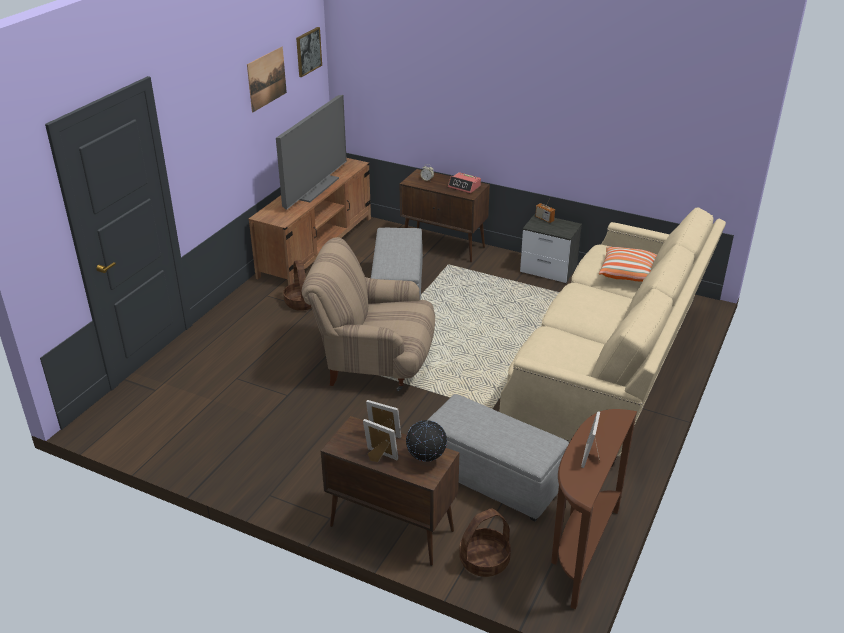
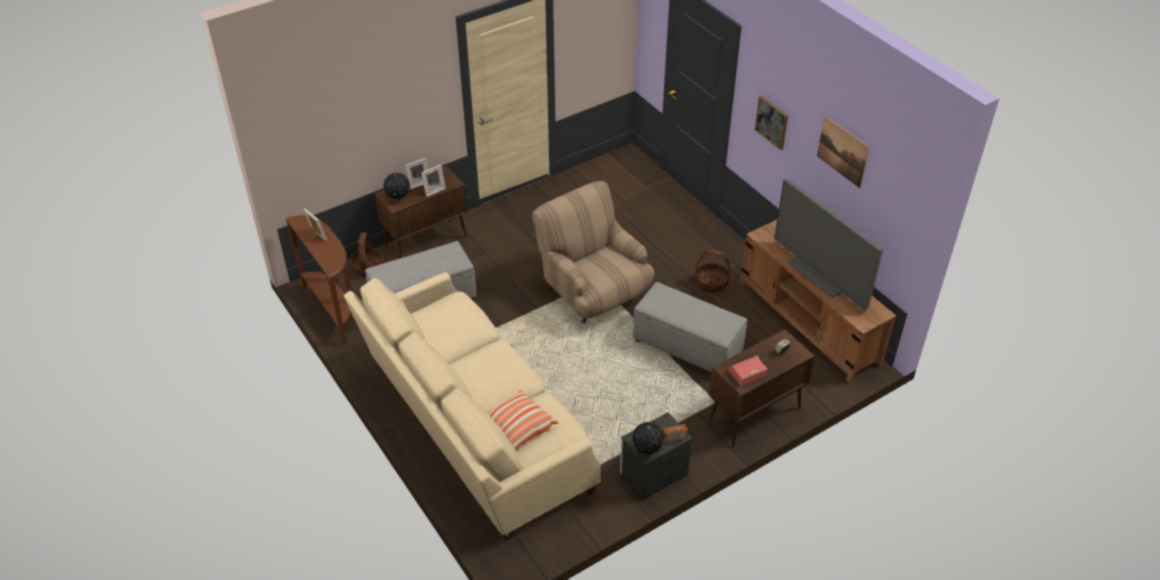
camera: 120 degrees right, 10 degrees up
(308, 51) = (902, 190): picture -> picture (772, 122)
(374, 364) = (593, 293): beige armchair -> beige armchair turned 75 degrees counterclockwise
(569, 225) = (647, 451): none -> globe

